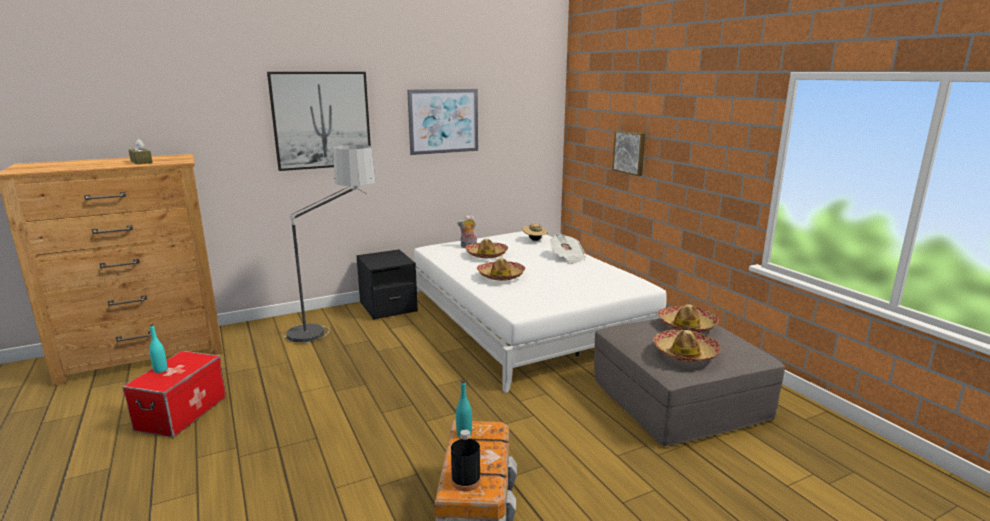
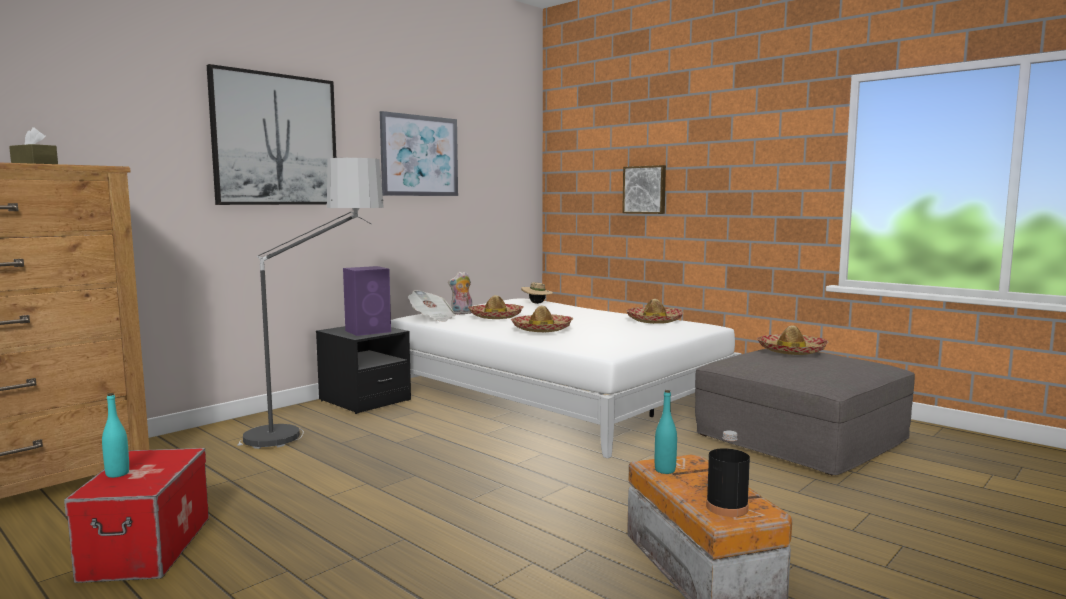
camera: 20 degrees left, 10 degrees down
(388, 260) = (369, 331): none -> purple speaker
(567, 258) = (593, 314): newspaper -> newspaper (432, 318)
(684, 353) = (822, 369): hat -> hat (654, 321)

